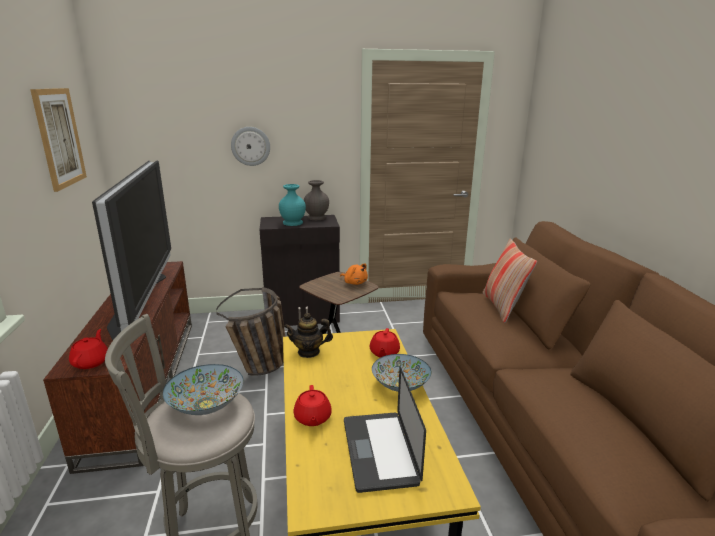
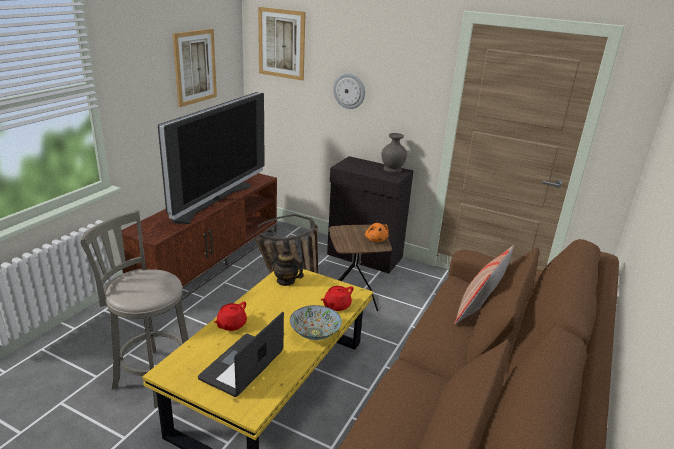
camera: 35 degrees right, 5 degrees up
(91, 362) = (147, 231): red teapot -> none
(153, 104) = (281, 43): none -> picture
(206, 405) = (152, 281): bowl -> none
(293, 223) = (365, 169): turquoise vase -> none

